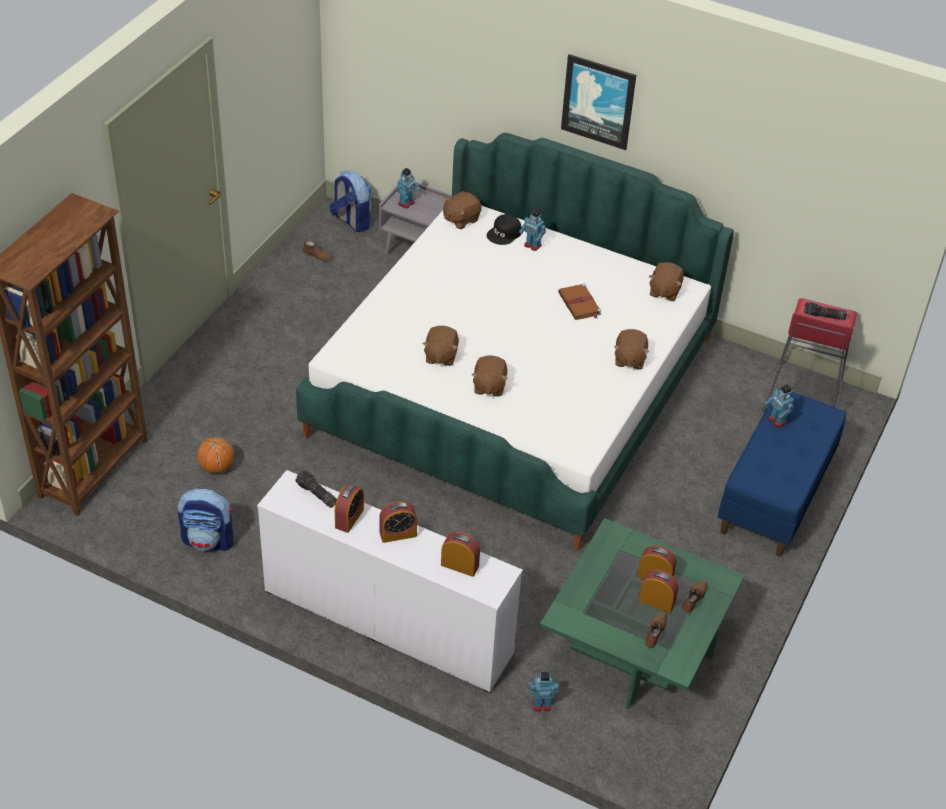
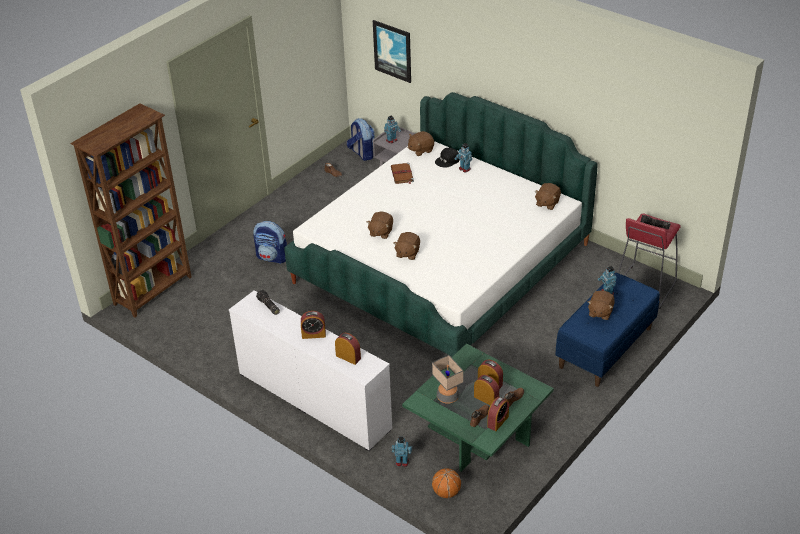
camera: 15 degrees right, 5 degrees down
(209, 540) = (213, 340): backpack -> backpack (272, 257)
(217, 467) = (230, 297): basketball -> basketball (446, 492)
(349, 518) = (285, 322): alarm clock -> alarm clock (498, 421)
(579, 304) = (485, 207): brown book -> brown book (402, 175)
(598, 101) = (509, 70): picture -> picture (393, 51)
(602, 605) = (447, 397): none -> table lamp
(629, 359) = (509, 244): brown plush toy -> brown plush toy (600, 312)

